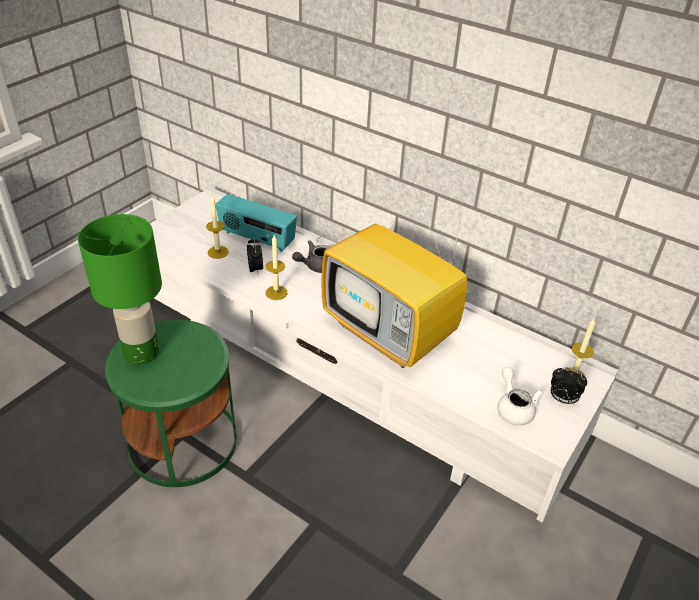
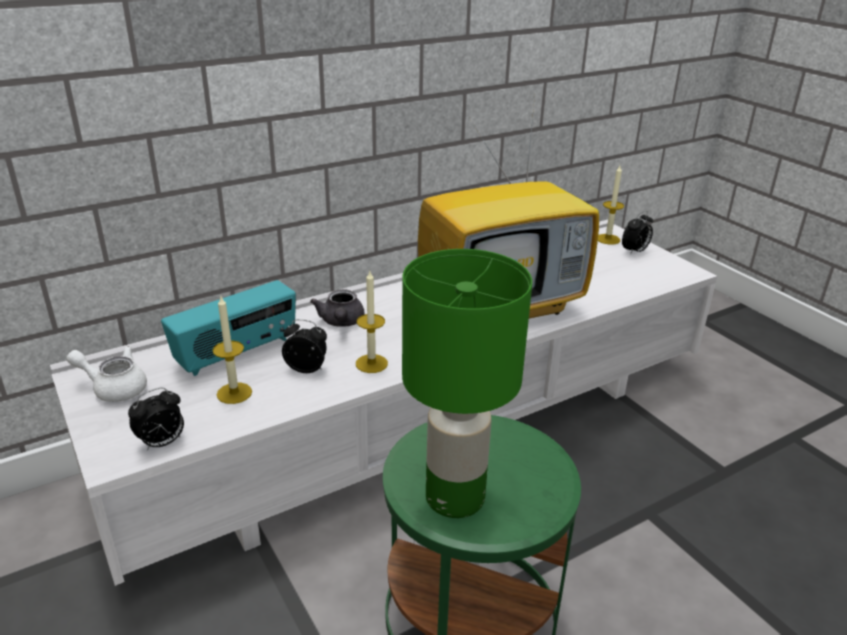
camera: 65 degrees left, 10 degrees down
(165, 246) = (162, 443): none -> alarm clock
(514, 407) = (638, 274): white teapot -> white teapot (114, 388)

